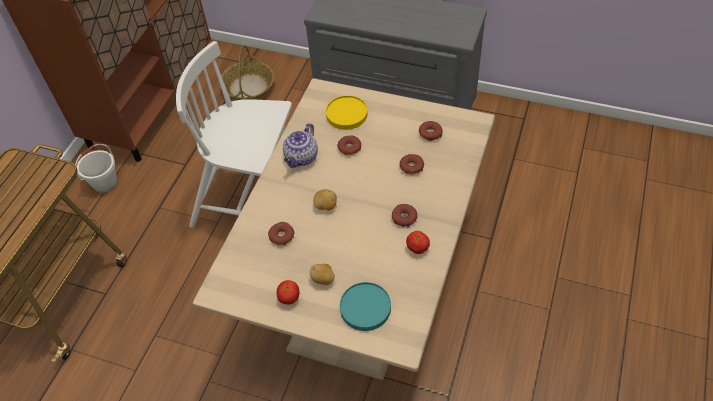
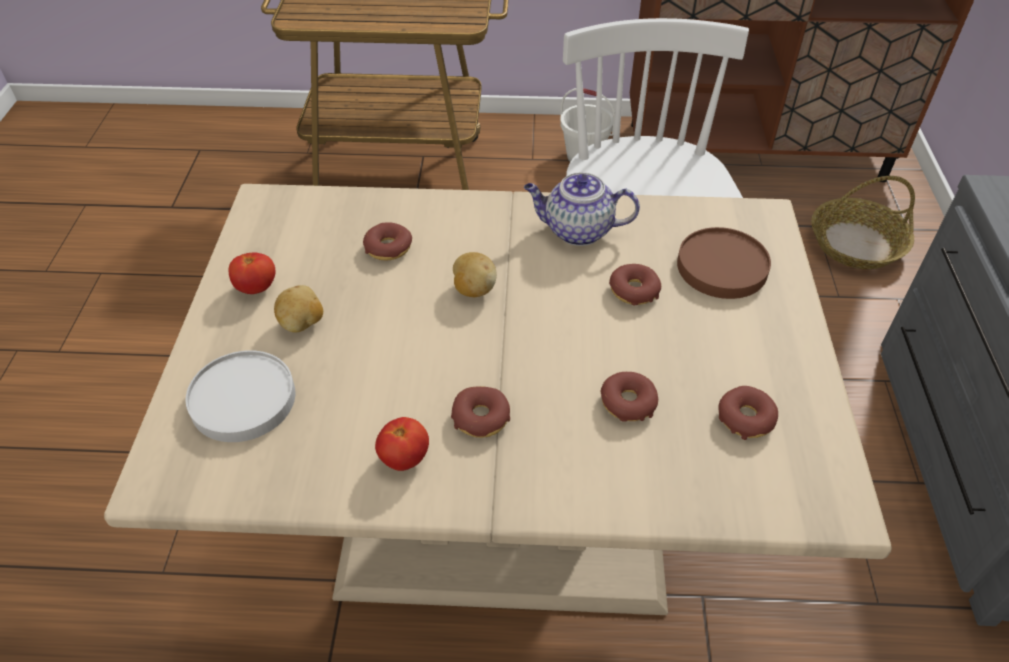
camera: 70 degrees right, 5 degrees down
(347, 114) = (722, 267): yellow plate -> brown plate
(365, 308) = (242, 399): turquoise plate -> white plate

